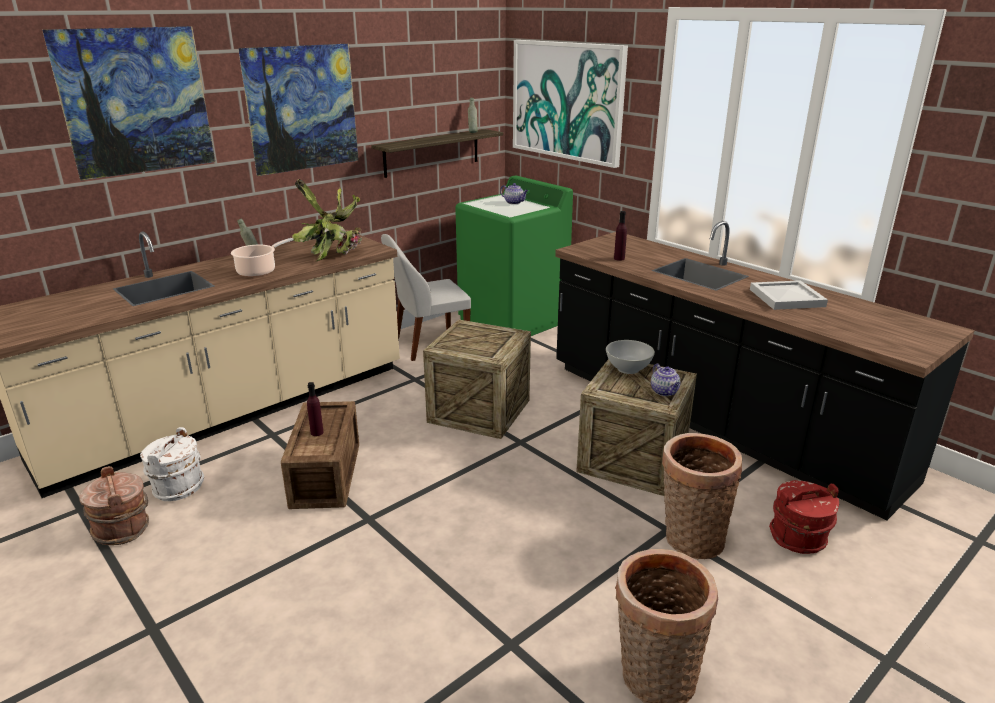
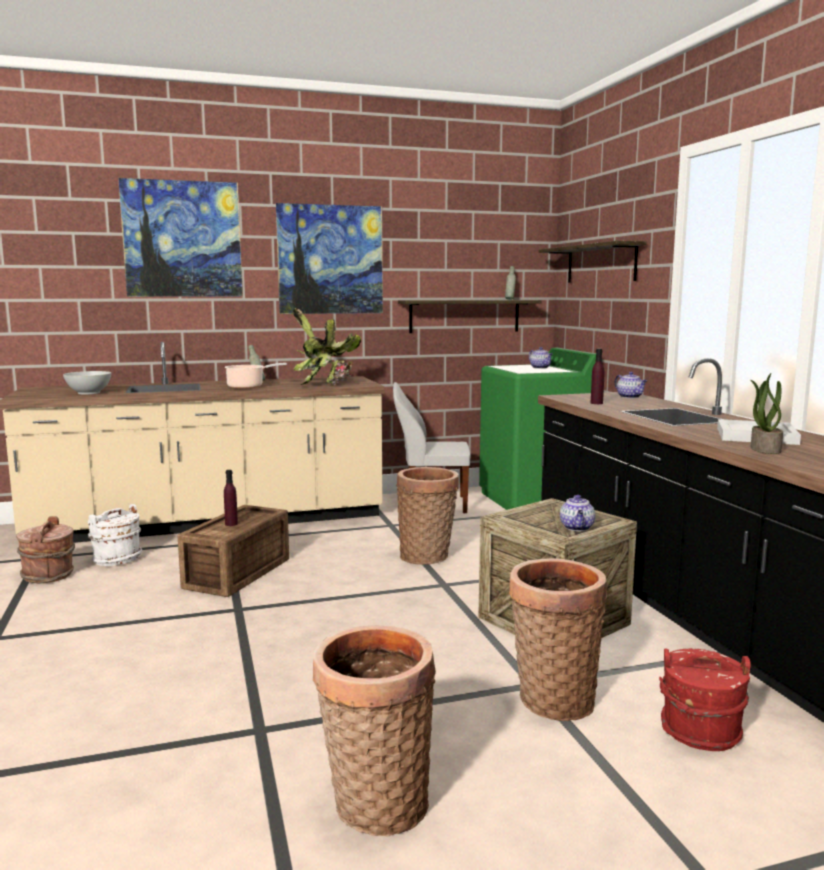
camera: 25 degrees right, 15 degrees down
(479, 411) = (427, 556): crate -> basket
(567, 101) = (600, 264): picture -> shelf
(628, 369) = (558, 508): white bowl -> white bowl (89, 393)
(631, 242) = (630, 397): none -> teapot
(813, 319) = (764, 449): none -> potted plant

